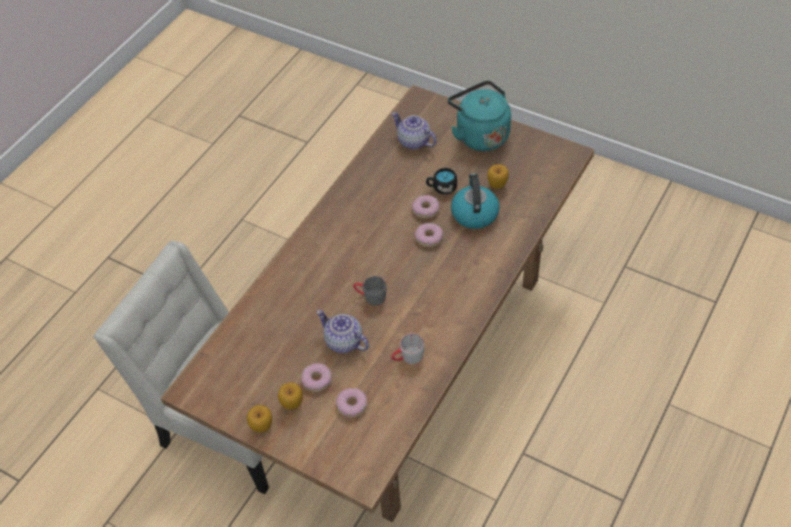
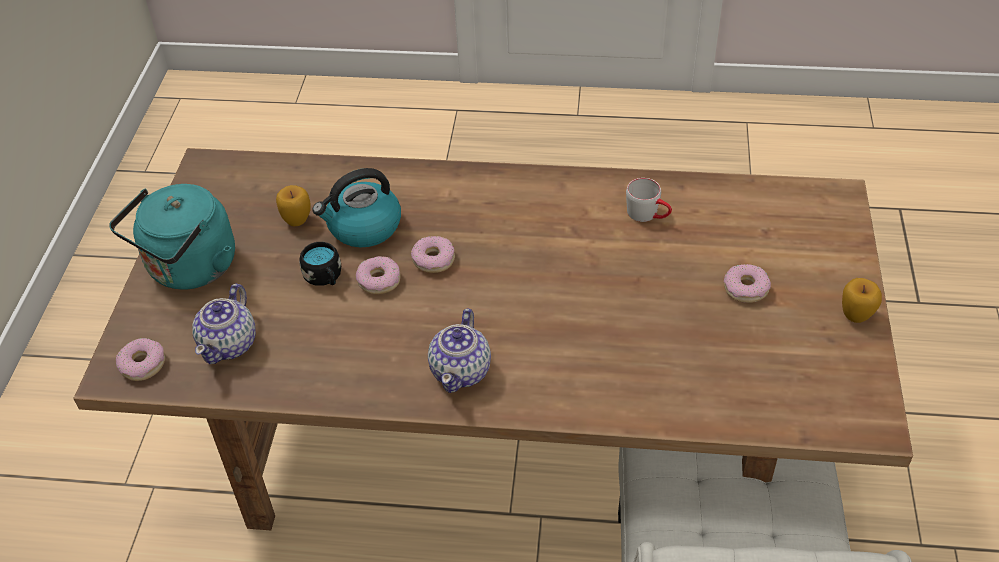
camera: 115 degrees left, 5 degrees down
(292, 404) = (799, 298): apple -> none
(344, 342) = (668, 284): teapot -> teapot (461, 371)
(352, 405) = (754, 241): donut -> donut (143, 364)
(370, 297) = (575, 284): grey mug -> none

